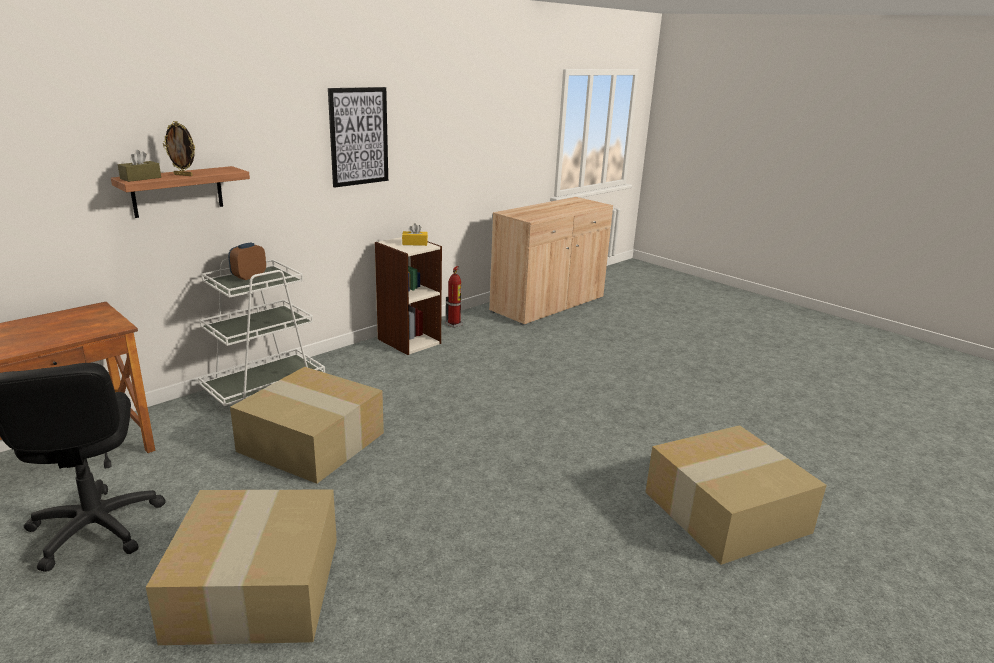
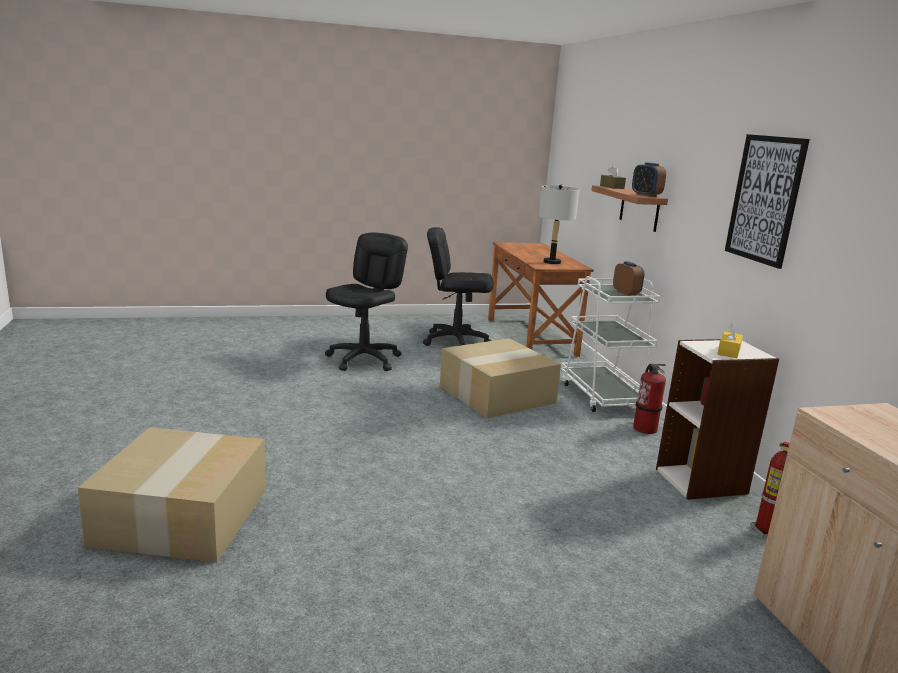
camera: 120 degrees right, 5 degrees down
(71, 325) = (551, 262): none -> grey table lamp
(183, 175) = (622, 190): picture frame -> none
(221, 170) = (646, 195): none -> alarm clock
(254, 586) = (364, 359): cardboard box -> black office chair
(333, 364) = (645, 428): none -> fire extinguisher

